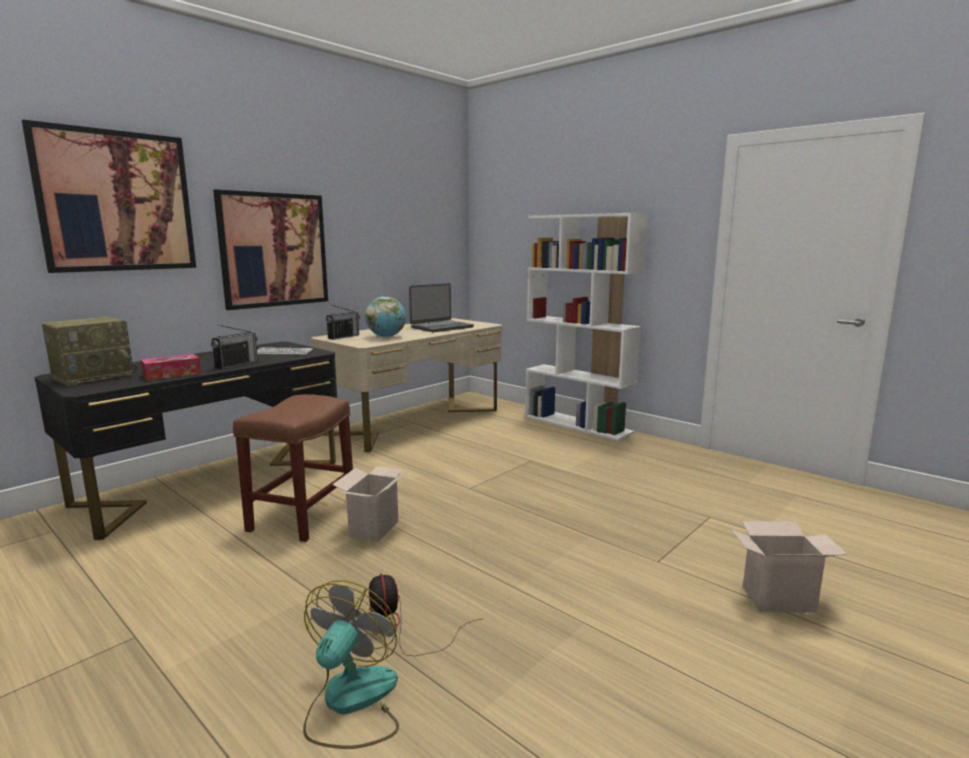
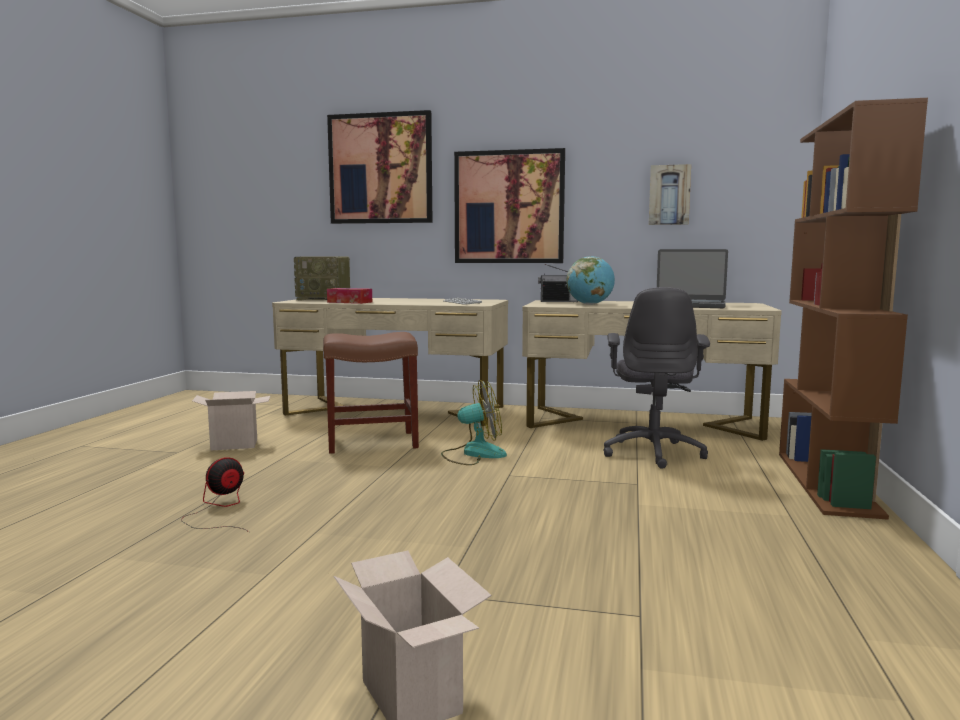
camera: 60 degrees right, 5 degrees down
(213, 483) = (395, 410): black desk -> beige desk
(236, 365) = (400, 303): radio -> none
(351, 703) = (118, 517): fan -> fan (473, 454)
(373, 528) = (375, 464): cardboard box -> cardboard box (236, 444)
(394, 240) = (669, 195): none -> picture
(481, 439) = (653, 452): none -> grey office chair
(578, 424) = (827, 483): white bookcase -> brown bookcase

